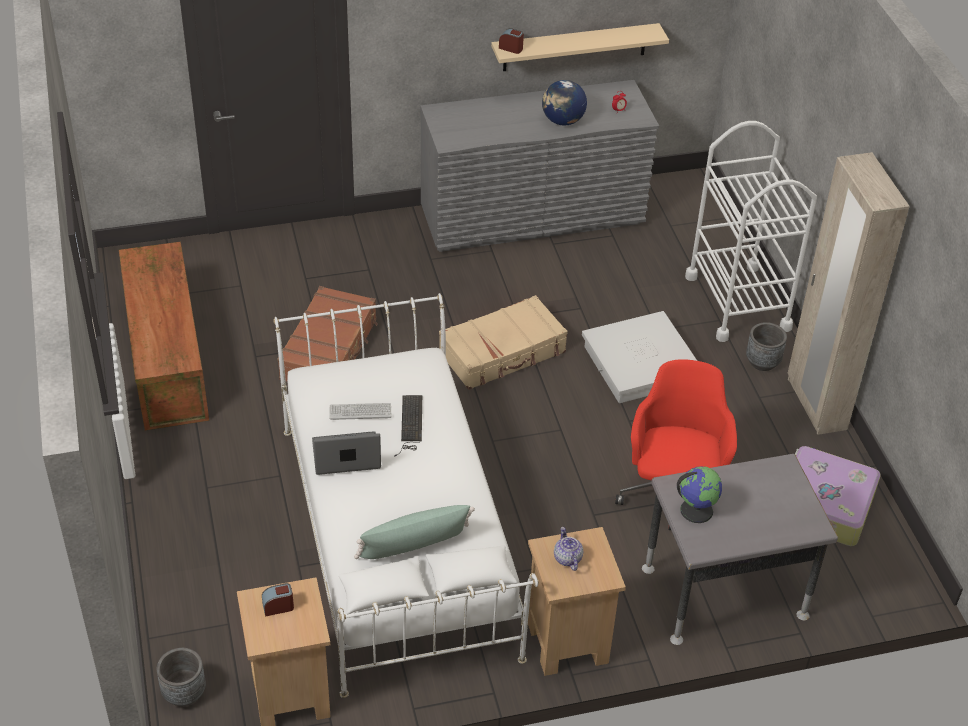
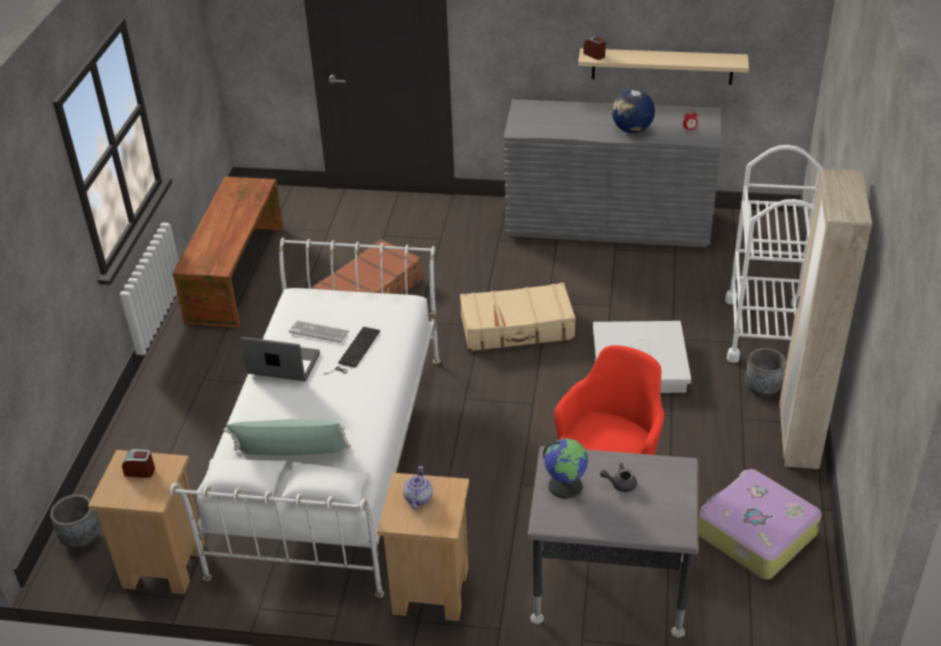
camera: 25 degrees right, 5 degrees down
(742, 495) = (620, 484): none -> grey teapot

